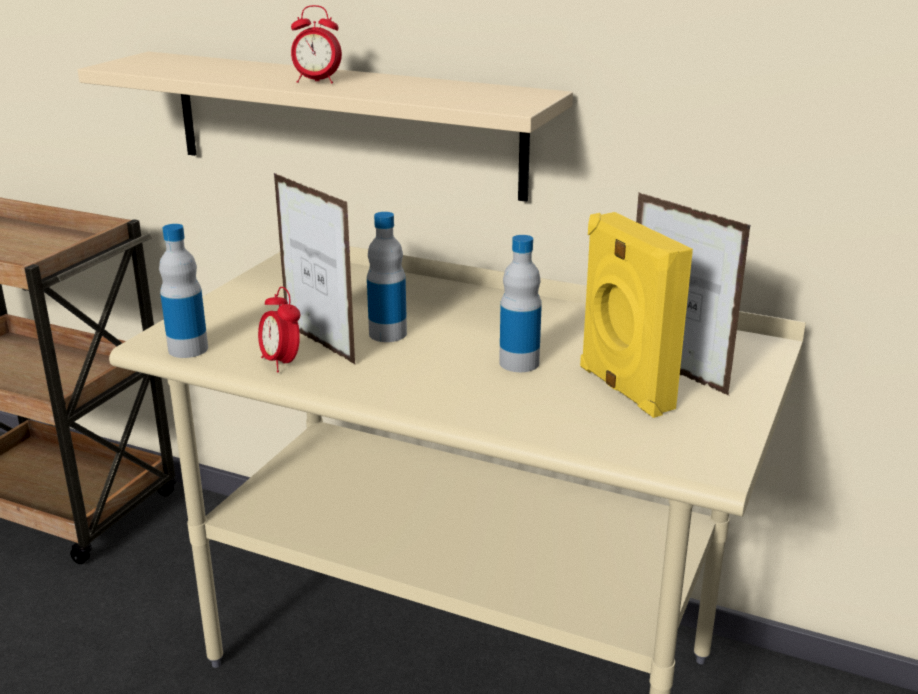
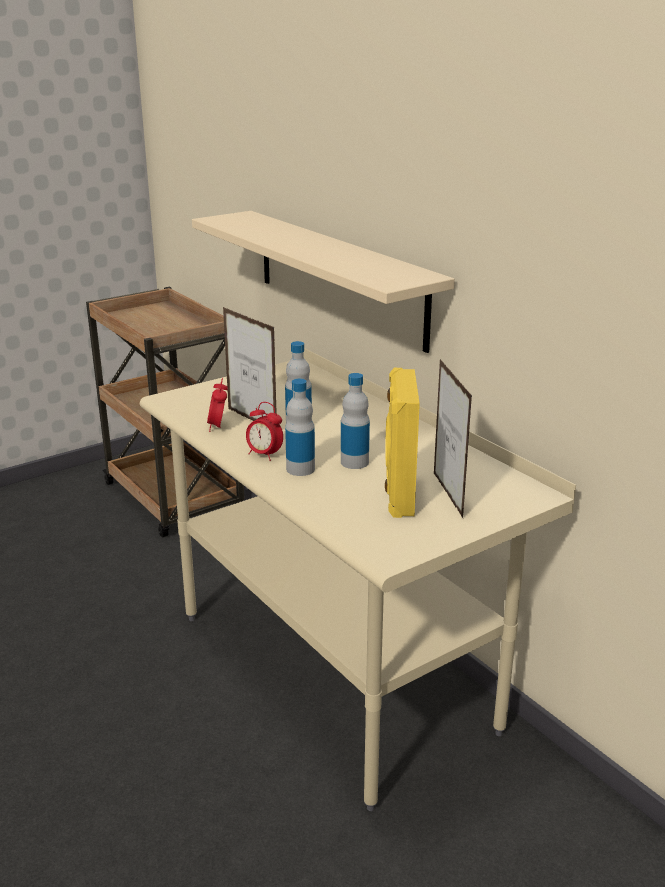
camera: 30 degrees right, 0 degrees up
(188, 349) = (179, 406): bottle -> bottle (300, 469)
(316, 81) = (305, 247): alarm clock -> alarm clock (264, 455)
(319, 344) = (252, 421): picture frame -> picture frame turned 150 degrees clockwise

